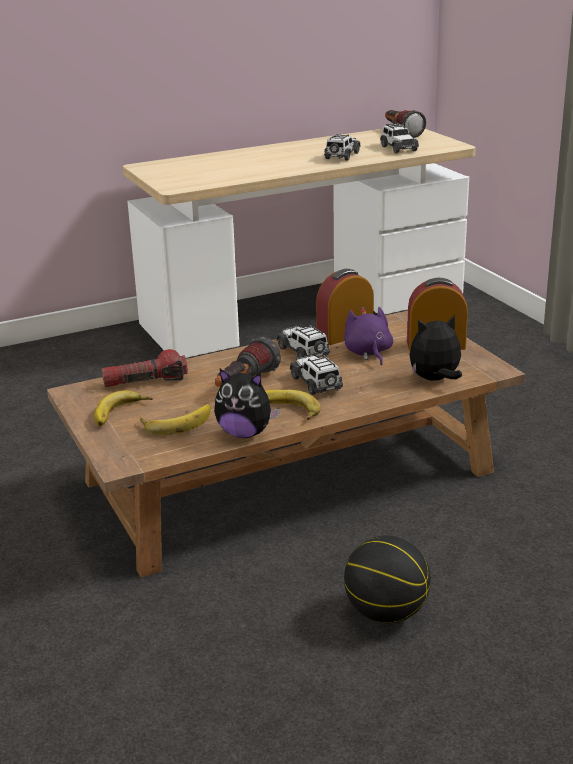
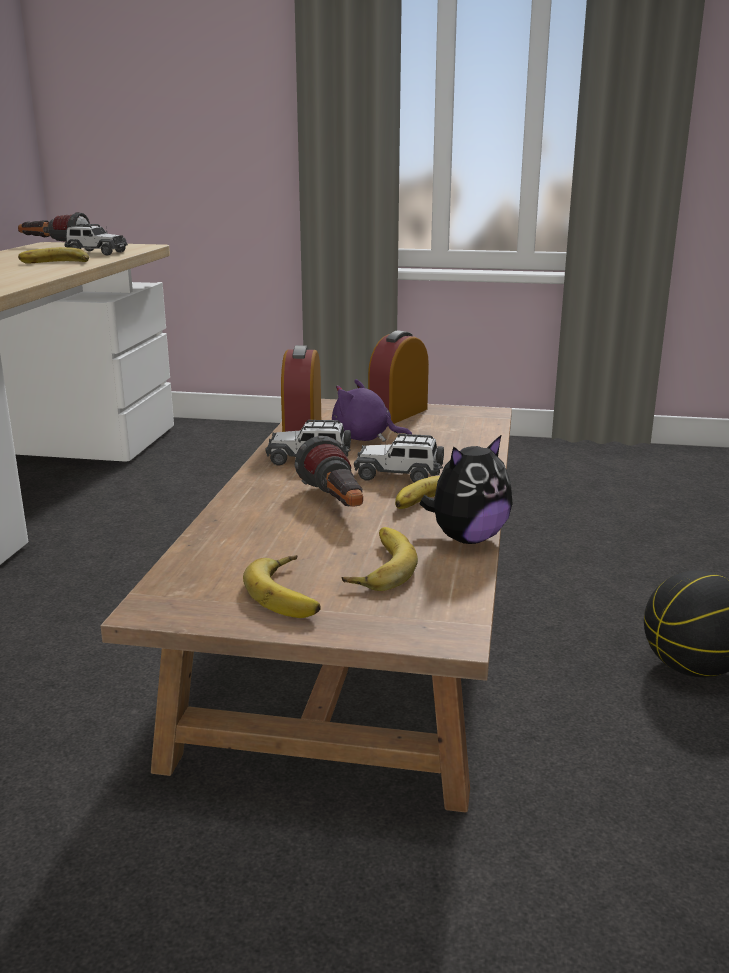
camera: 55 degrees left, 5 degrees down
(145, 381) = (220, 552): flashlight -> none
(342, 156) = (55, 263): toy car -> banana
(435, 380) = (473, 434): plush toy -> none

